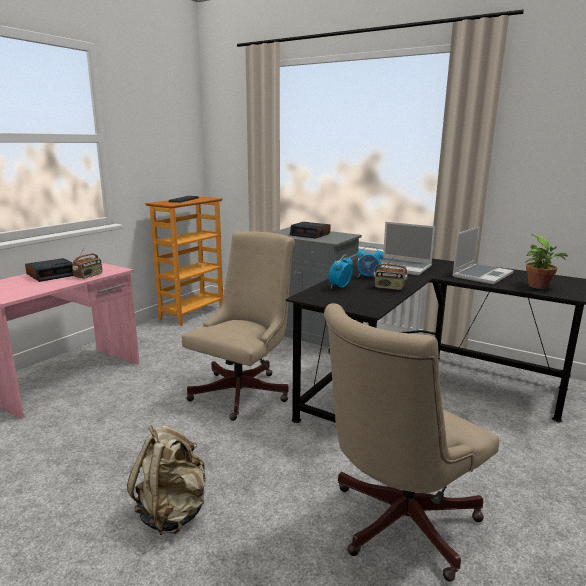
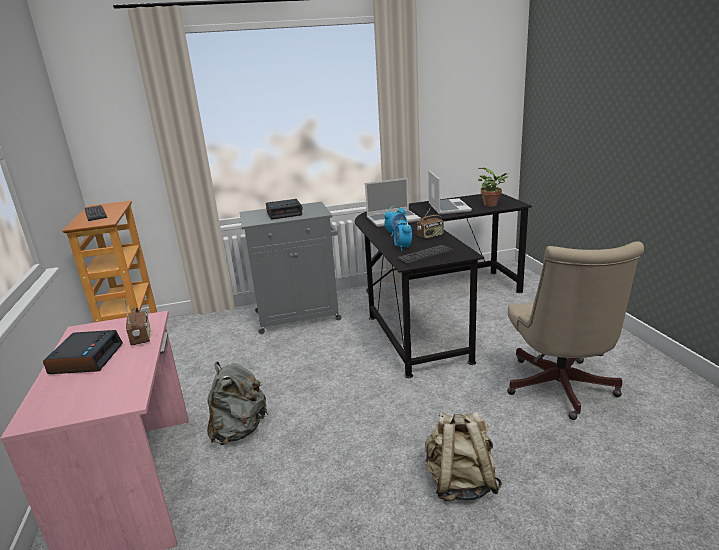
camera: 45 degrees left, 5 degrees up
(146, 384) = (239, 430): none -> grey backpack
(244, 391) = (333, 380): beige office chair -> none
(336, 298) = (425, 255): none -> keyboard

